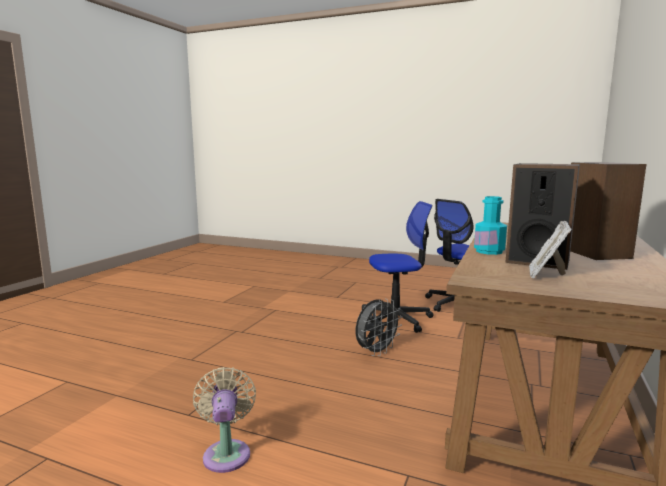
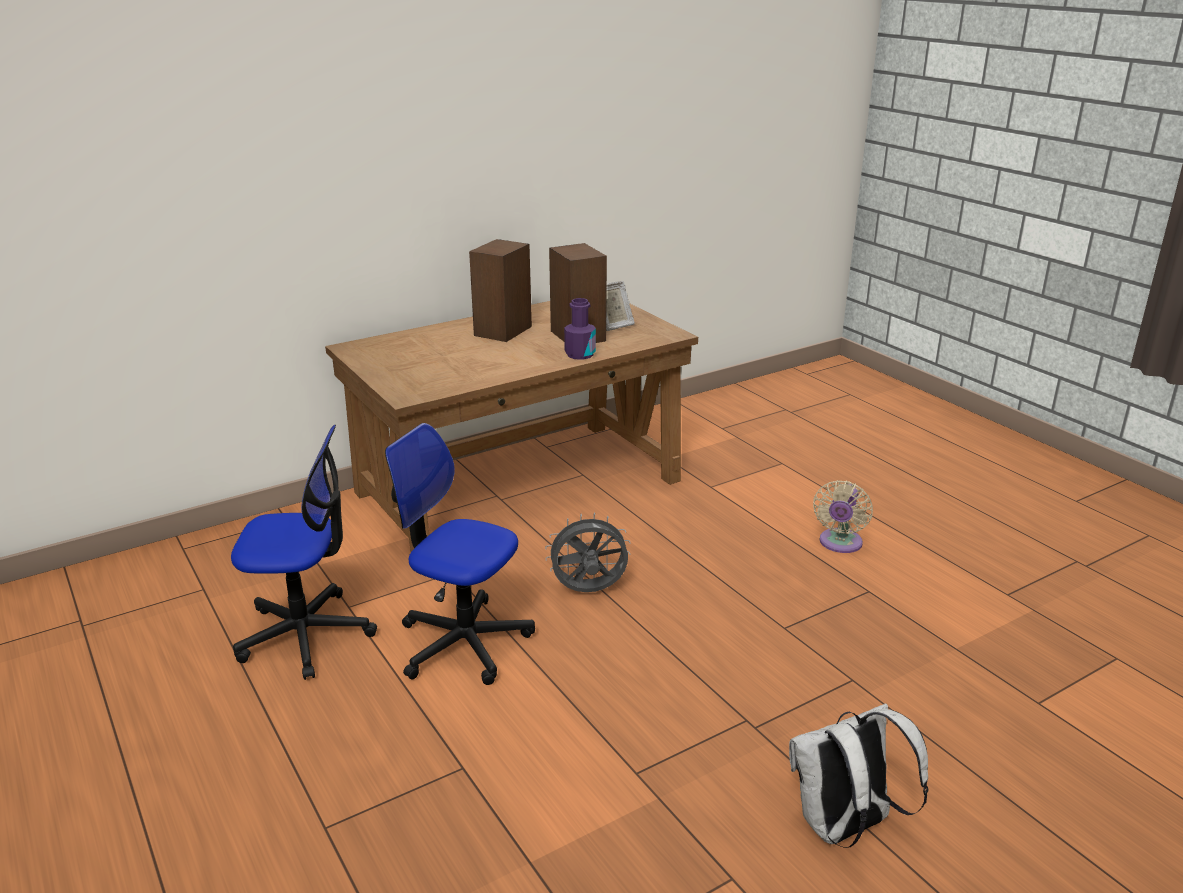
camera: 145 degrees left, 15 degrees up
(185, 318) = (844, 827): none -> white backpack
(489, 251) = (580, 354): turquoise bottle -> purple bottle

